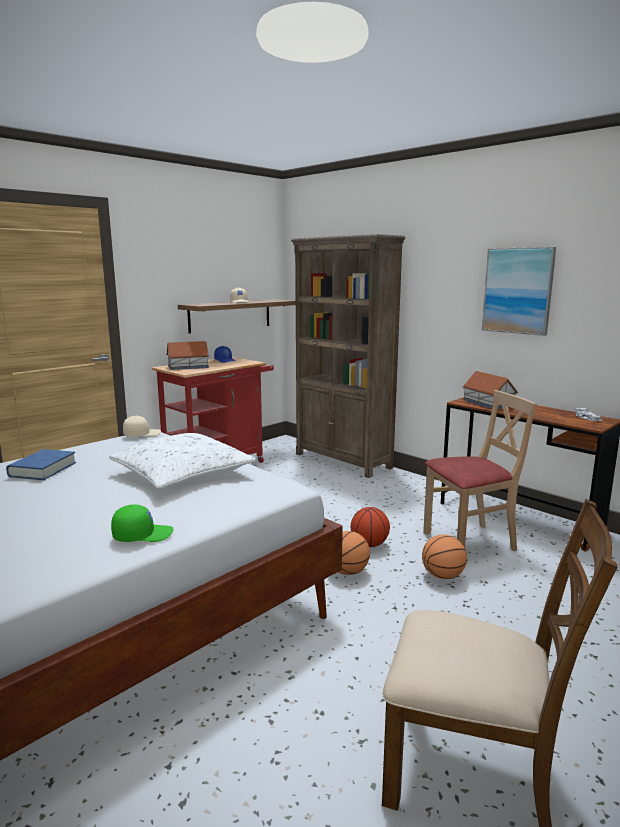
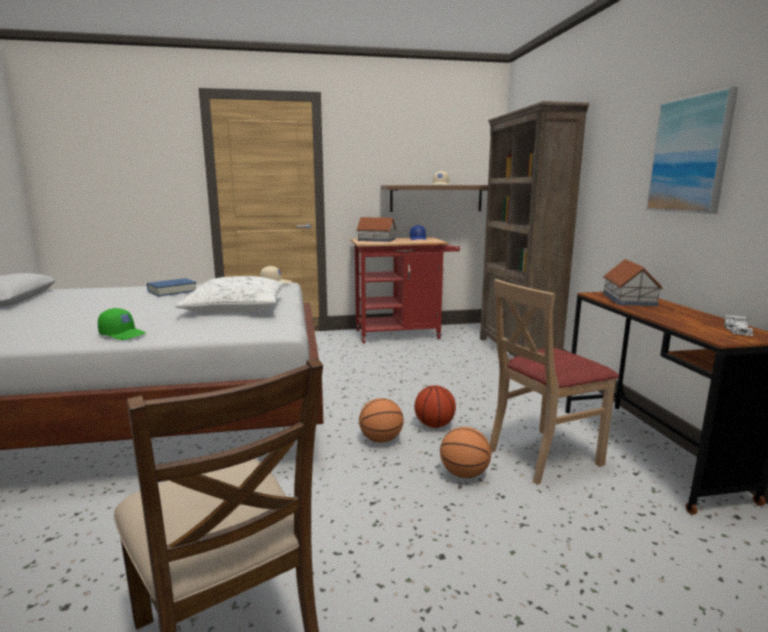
camera: 35 degrees right, 0 degrees up
(469, 542) = (543, 455): beige chair -> beige chair turned 135 degrees clockwise

